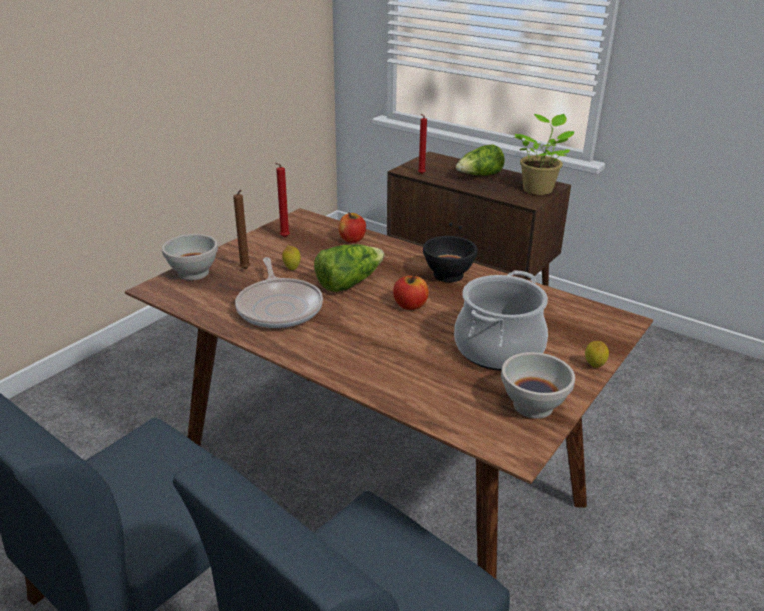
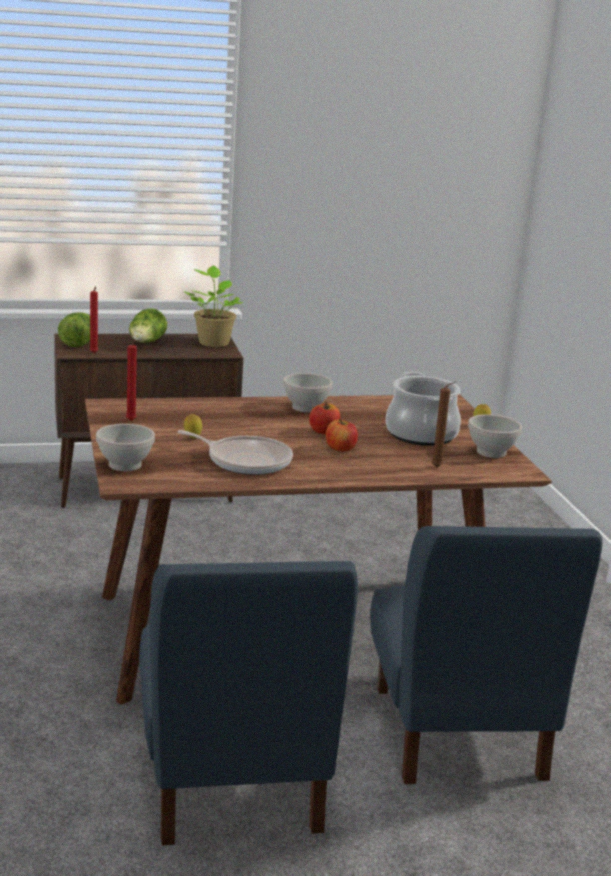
camera: 50 degrees left, 10 degrees down
(245, 270) = (160, 450): brown candle -> brown candle (438, 467)
(348, 283) = (254, 432): lettuce -> lettuce (78, 342)
(352, 239) = (187, 407): apple -> apple (340, 448)
(448, 276) = (306, 408): black bowl -> white bowl

